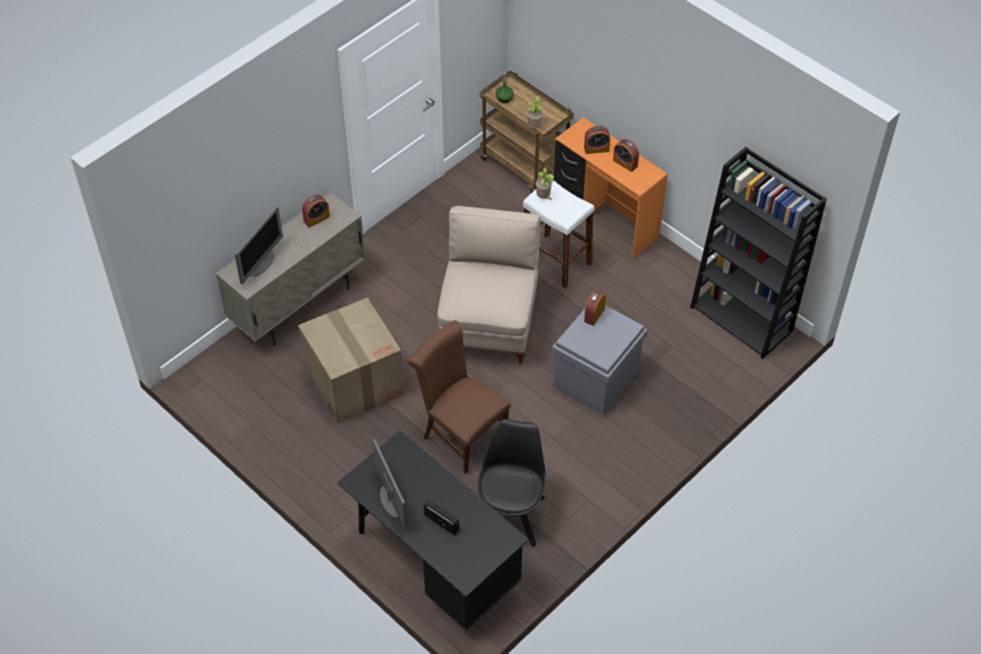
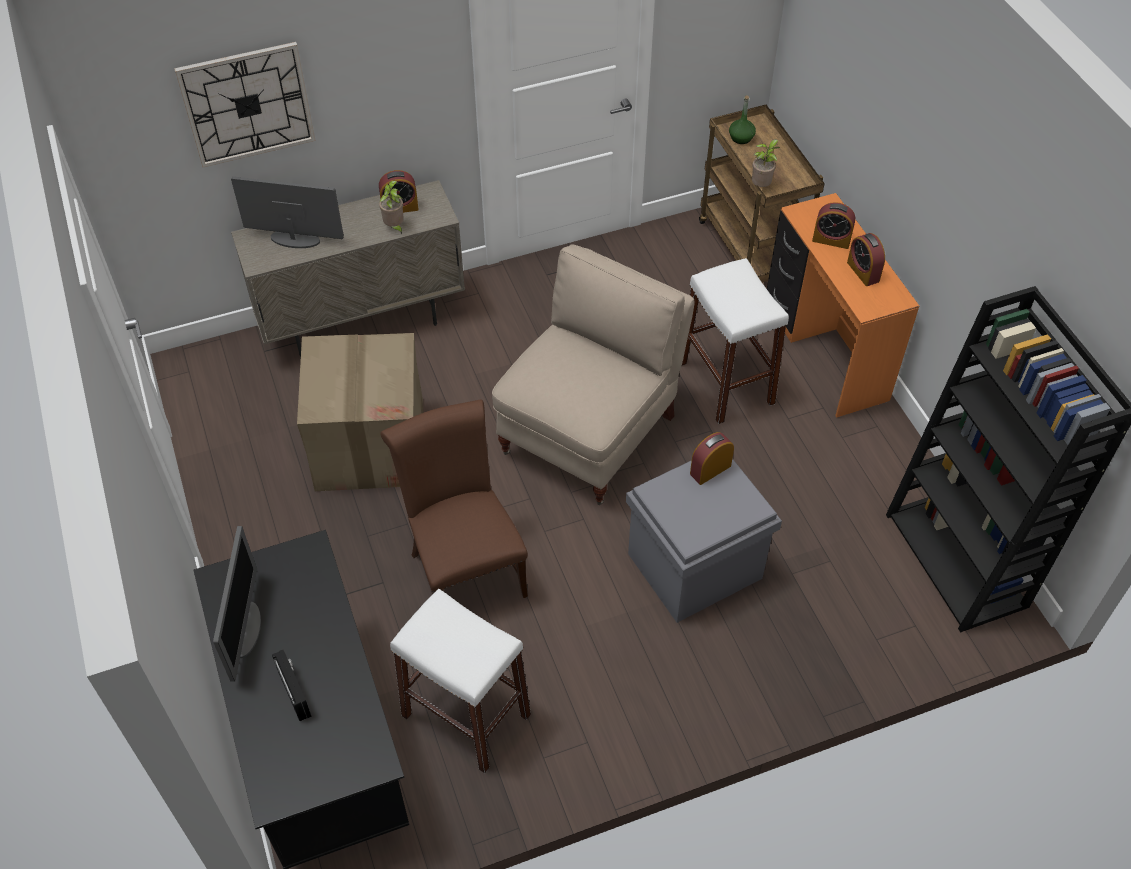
camera: 25 degrees right, 0 degrees up
(224, 186) = (247, 104): none -> wall clock
(262, 263) = (295, 239): monitor -> monitor turned 135 degrees counterclockwise
(511, 514) = (466, 715): black chair -> white stool
(544, 198) = (722, 281): potted plant -> potted plant (394, 227)

